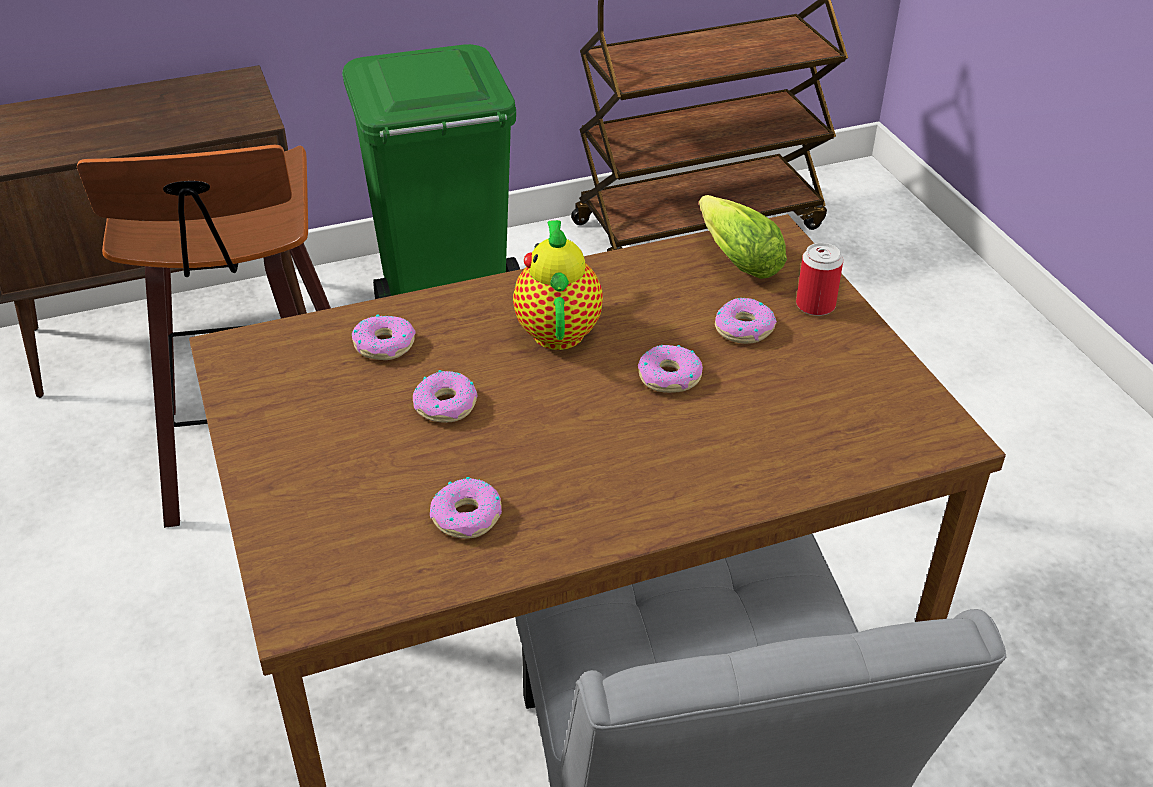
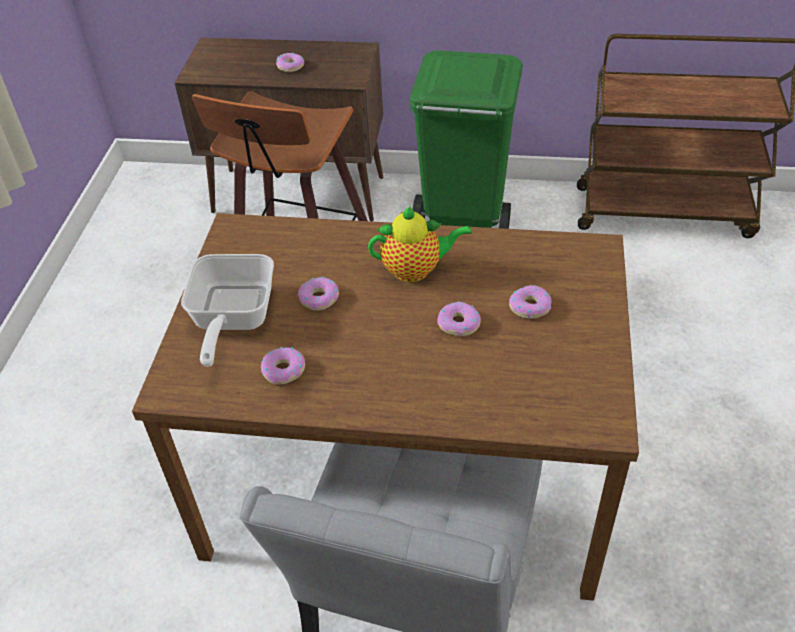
camera: 30 degrees right, 5 degrees up
(330, 476) = (231, 320): none -> frying pan
(384, 345) = (312, 250): donut -> donut (290, 66)
(558, 328) = (416, 270): teapot -> teapot turned 60 degrees clockwise
(734, 256) = (561, 255): lettuce -> none
(815, 305) = (589, 305): can -> none

